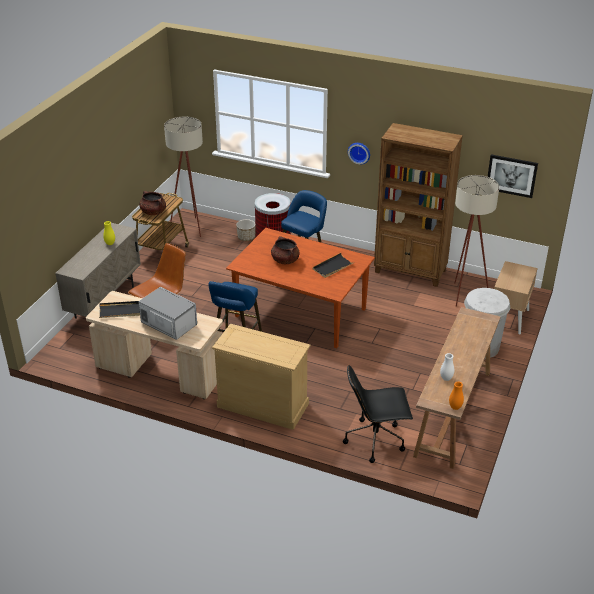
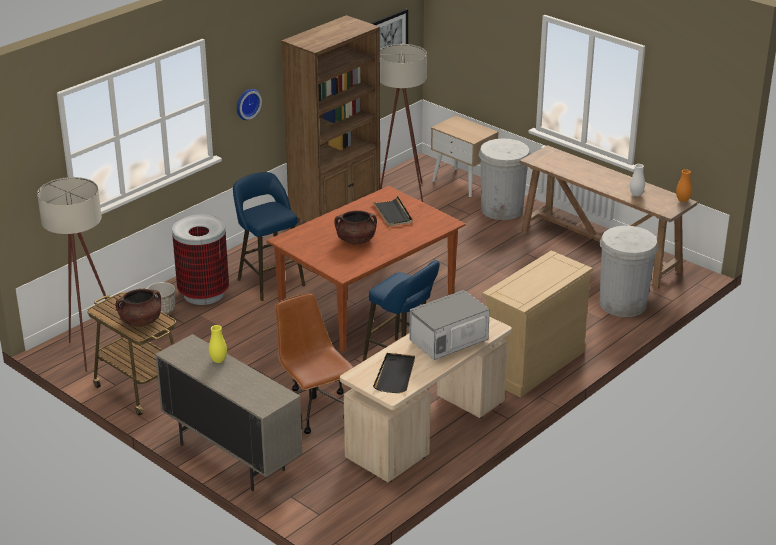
camera: 70 degrees left, 5 degrees down
(376, 440) = (622, 304): black office chair -> white trash can

